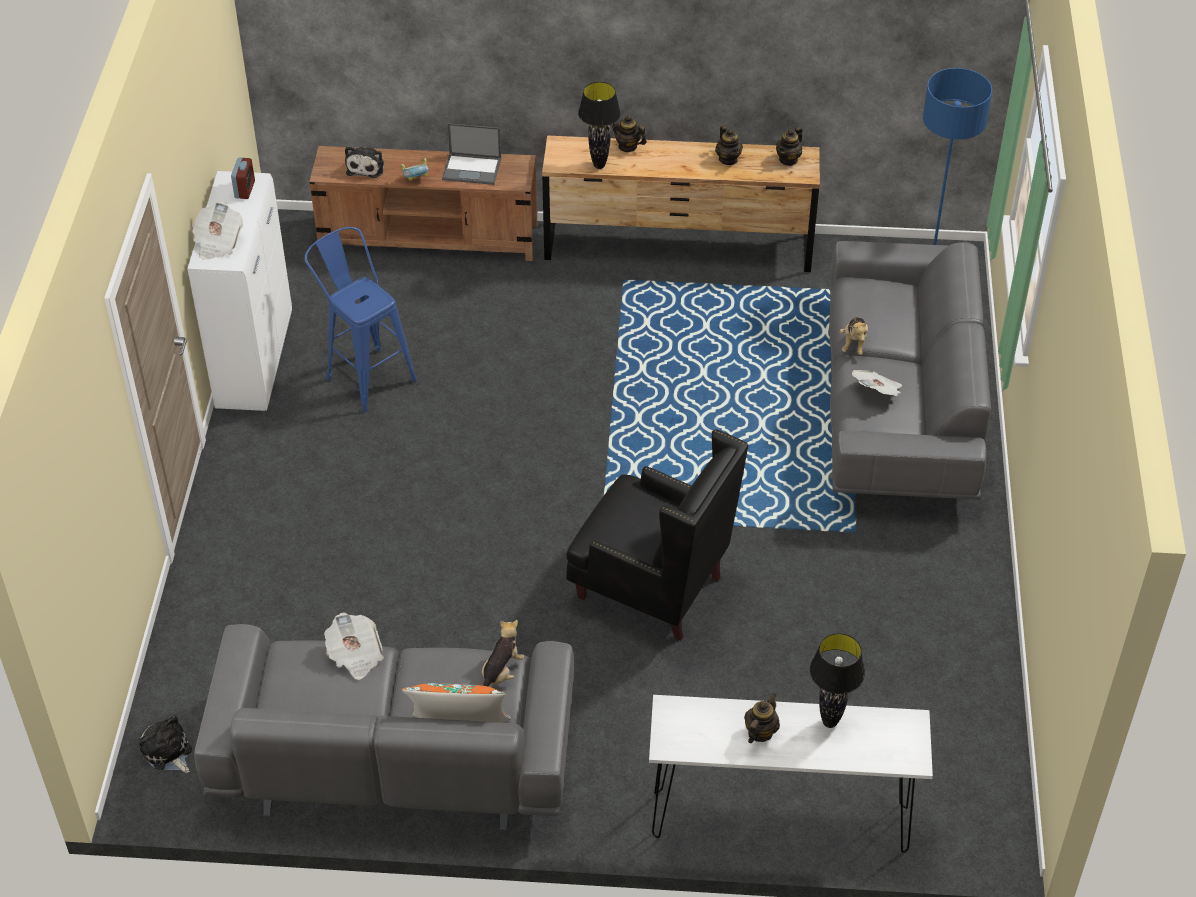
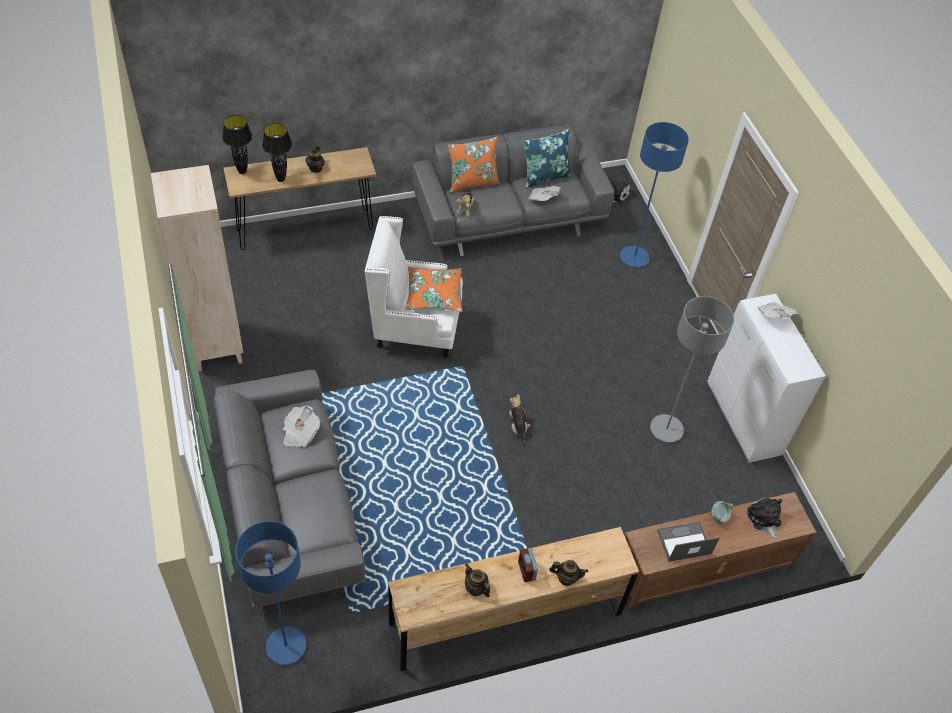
camera: 155 degrees right, 5 degrees up
(227, 622) = (634, 257): none -> blue floor lamp
(244, 190) = (793, 364): alarm clock -> alarm clock (526, 570)
(321, 707) = (544, 176): none -> blue pillow
(366, 375) = (666, 429): blue stool -> grey floor lamp
(599, 165) = (579, 547): black table lamp -> black table lamp (242, 172)
(626, 522) = (434, 294): none -> orange pillow
(652, 588) = (415, 330): black armchair -> white armchair
(780, 822) = (305, 229): white console table -> brown console table
(788, 159) = (423, 604): teapot -> none
(854, 343) = (326, 471): plush toy -> plush toy (517, 427)
(971, 638) = (216, 346): none -> beige bookcase

